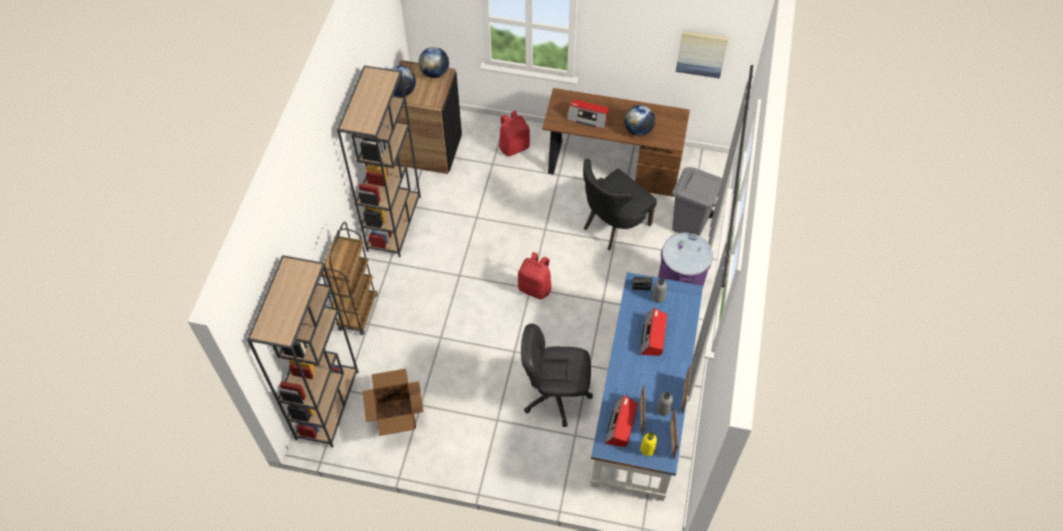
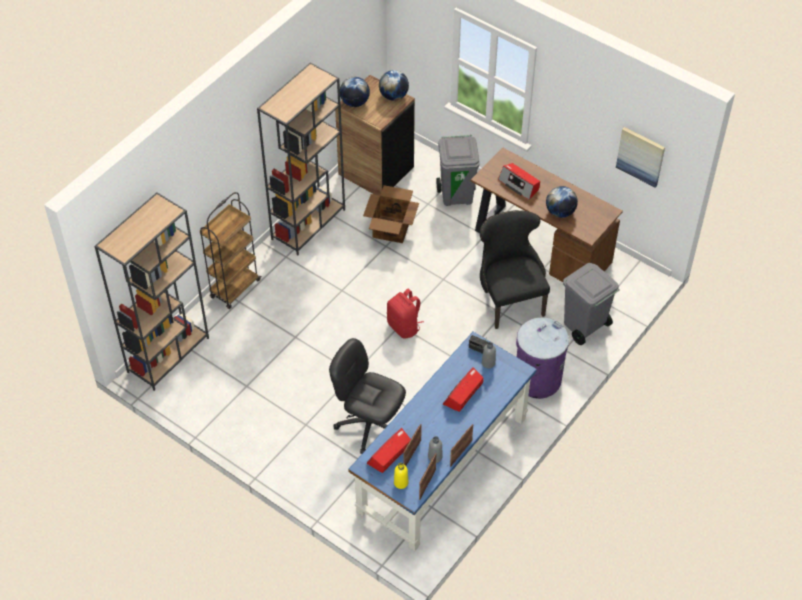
camera: 25 degrees right, 5 degrees down
(396, 416) = (220, 387): cardboard box -> cardboard box (391, 229)
(514, 146) = (457, 195): red backpack -> grey trash can
(613, 226) = (509, 299): black chair -> black chair turned 90 degrees clockwise

